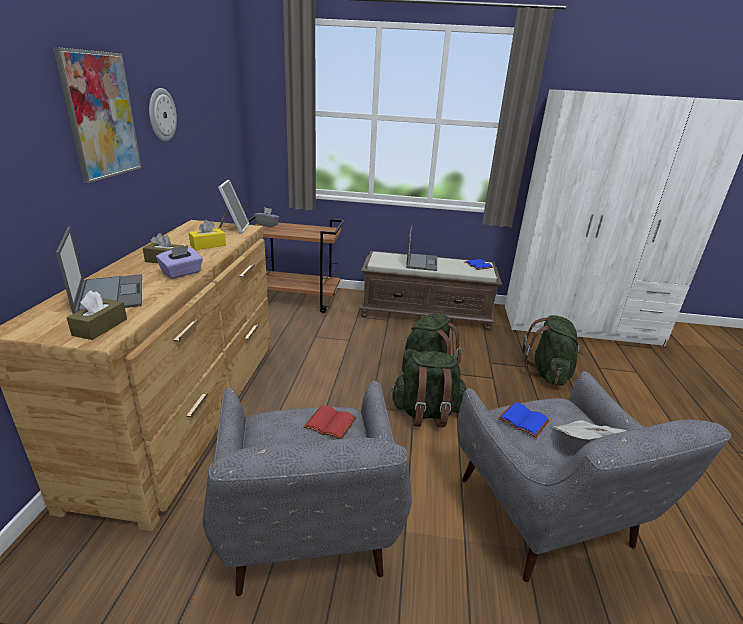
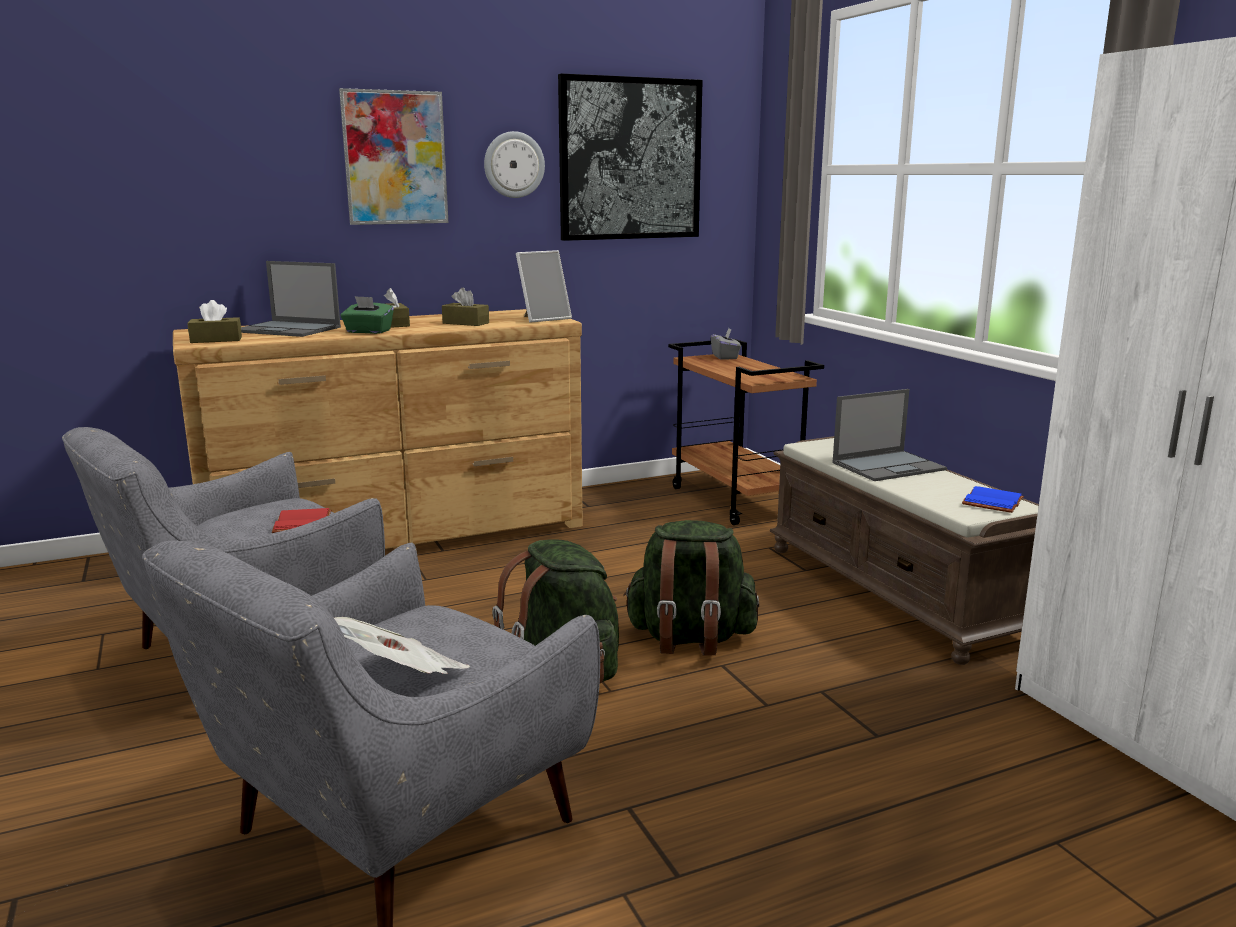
camera: 60 degrees right, 10 degrees down
(109, 293) = (289, 329): laptop -> laptop turned 75 degrees clockwise
(182, 273) = (368, 331): purple tissue box -> green tissue box
(205, 105) = (630, 159): none -> picture
(208, 245) = (465, 323): yellow tissue box -> brown tissue box
(522, 421) = (420, 623): blue book -> none
(548, 373) = (893, 767): green backpack -> none

